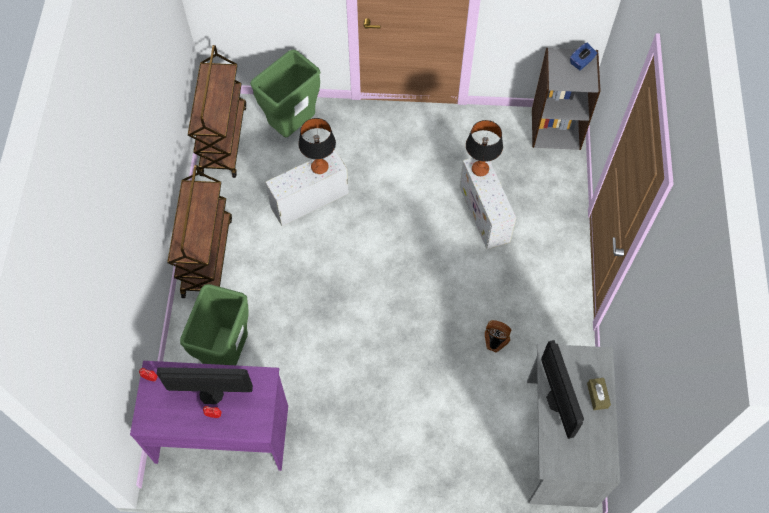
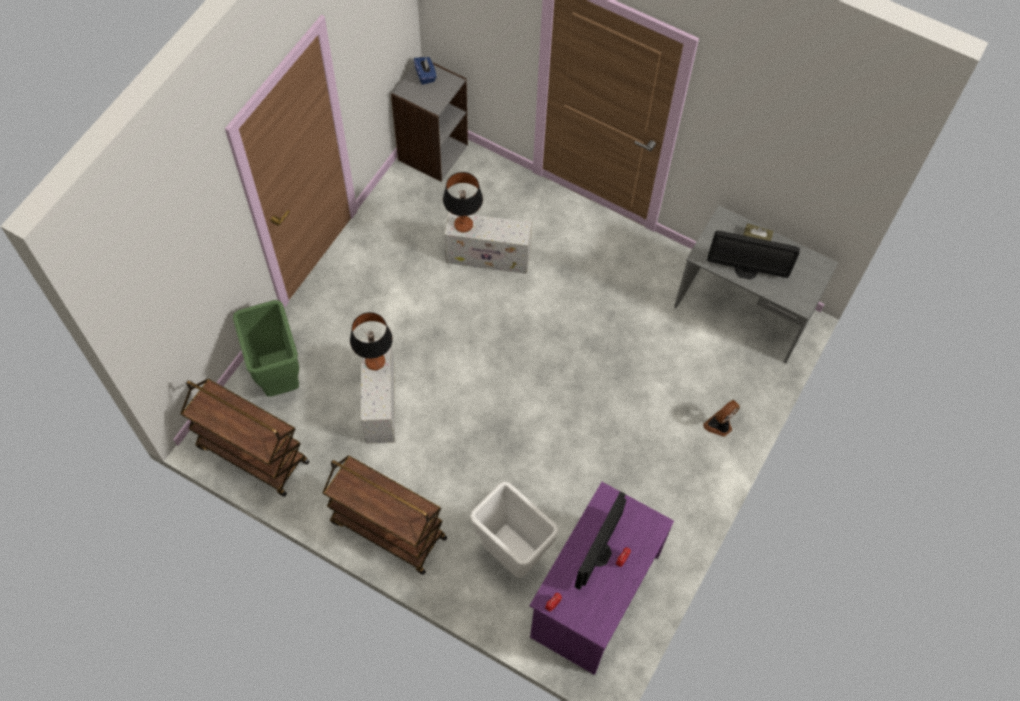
camera: 65 degrees left, 0 degrees up
(228, 353) = (511, 555): green trash can -> white trash can
(495, 341) = (623, 313): fan -> fan (719, 425)

